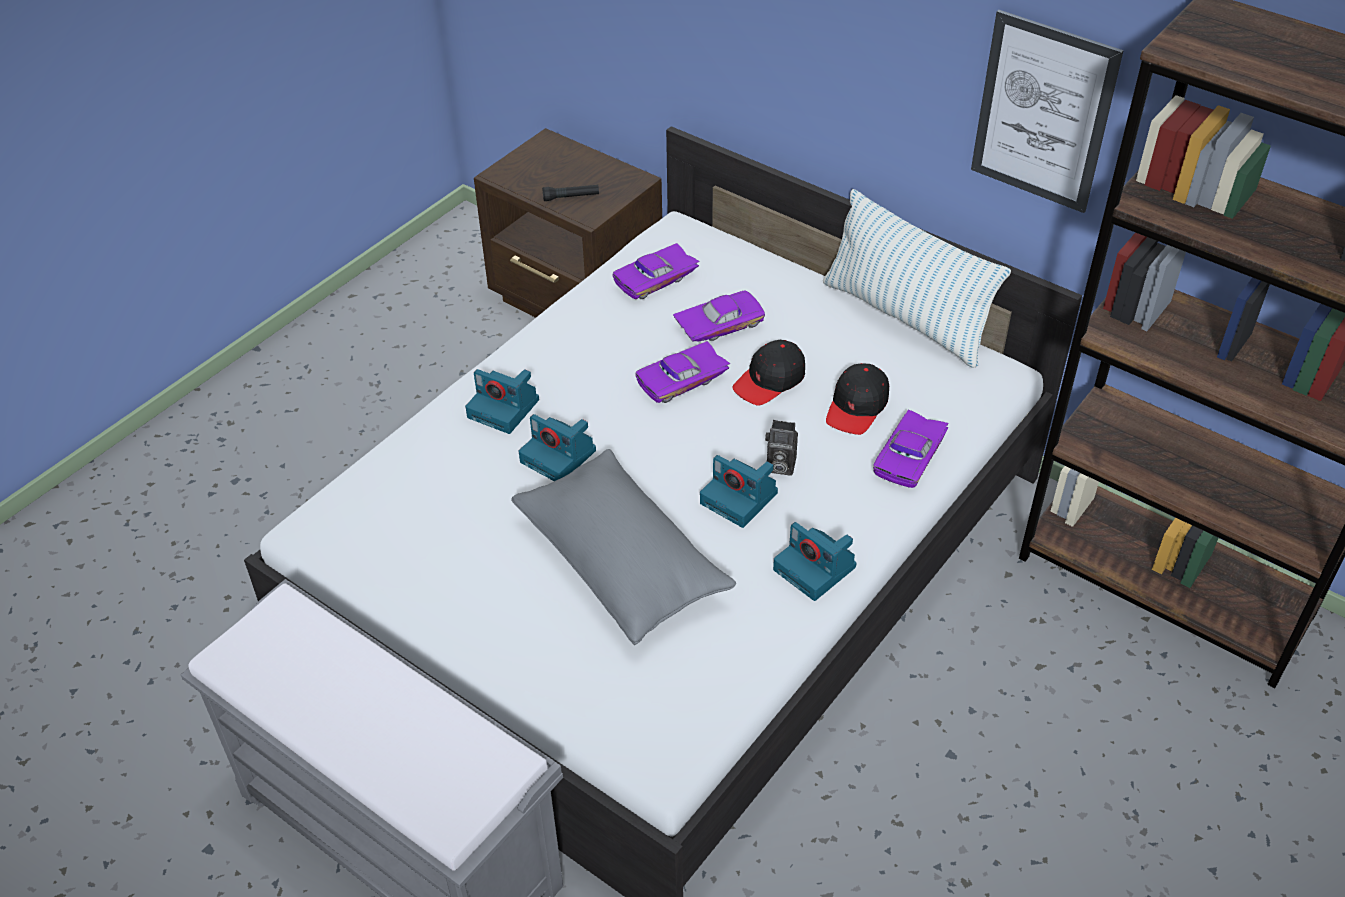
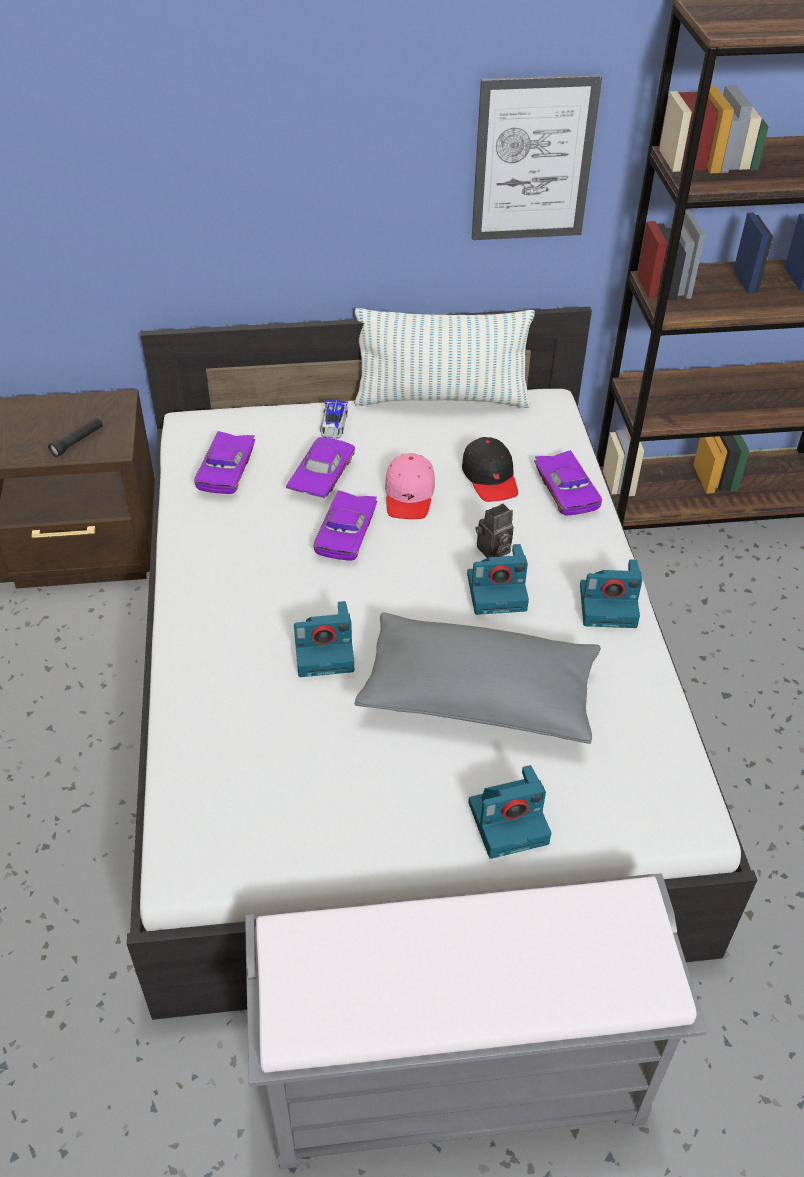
camera: 45 degrees left, 0 degrees up
(505, 408) = (230, 643): camera -> camera (509, 821)
(770, 380) = (409, 495): black cap -> pink cap
(784, 289) = (333, 424): none -> toy car

